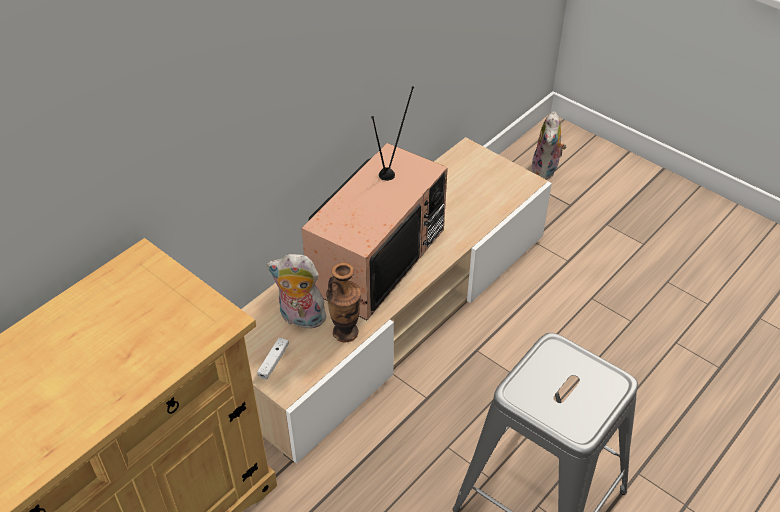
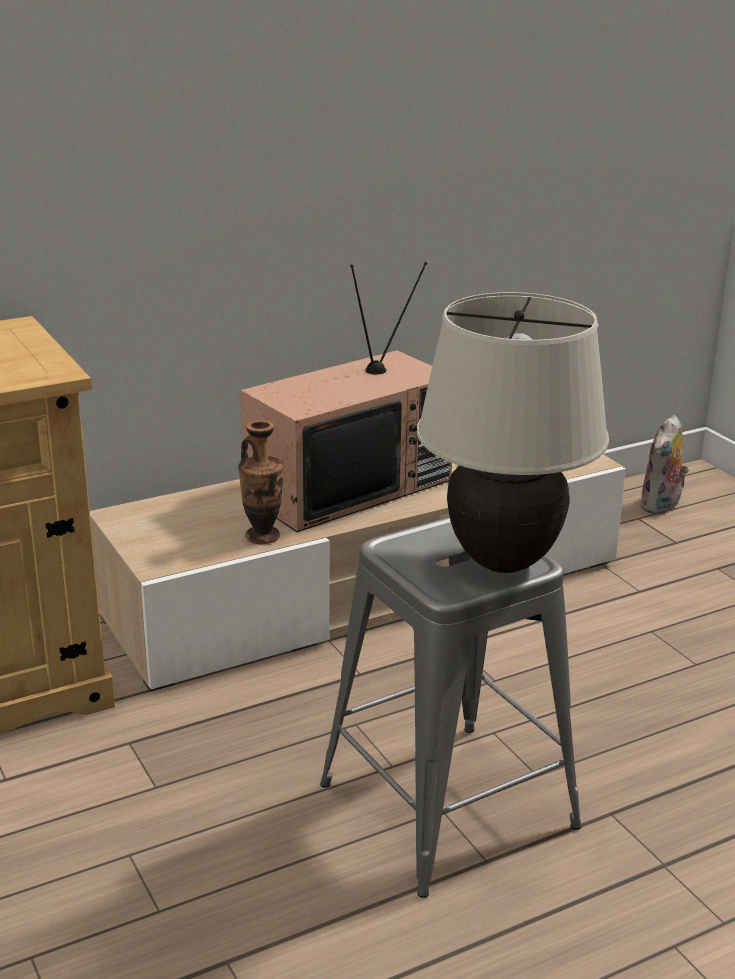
camera: 20 degrees right, 20 degrees down
(273, 361) = (158, 542): white game controller -> none
(300, 319) = (218, 516): plush toy -> none
(598, 387) = (502, 562): none -> beige table lamp

